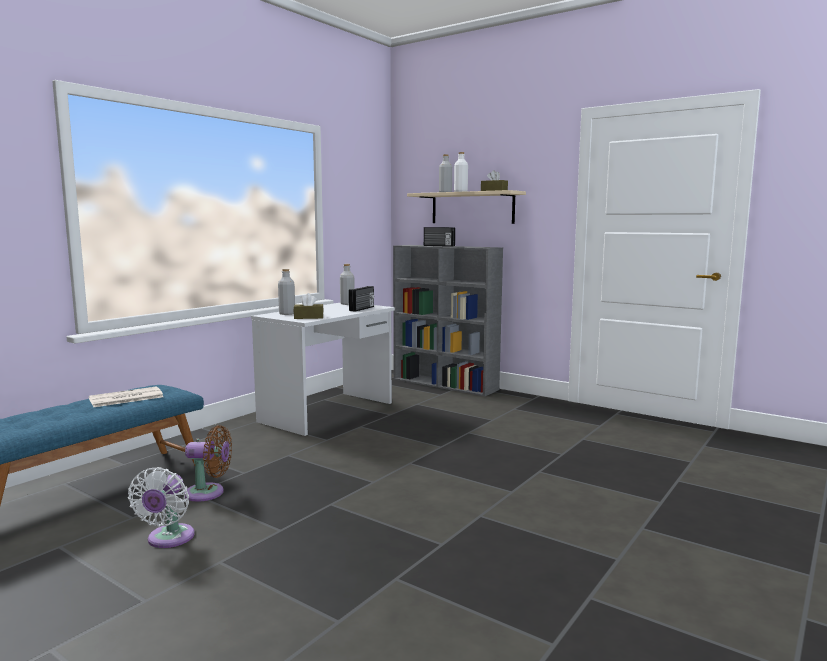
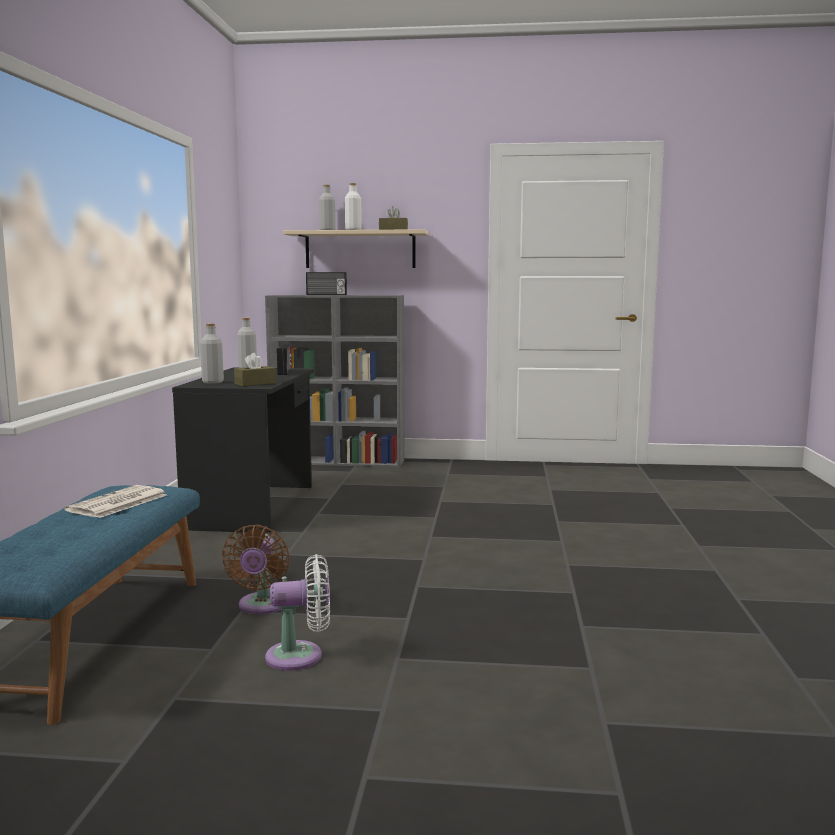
camera: 30 degrees left, 0 degrees up
(168, 539) = (300, 656): white fan -> white fan turned 75 degrees counterclockwise
(208, 493) = (261, 606): brown fan -> brown fan turned 120 degrees clockwise
(328, 412) = (254, 506): white desk -> black desk

